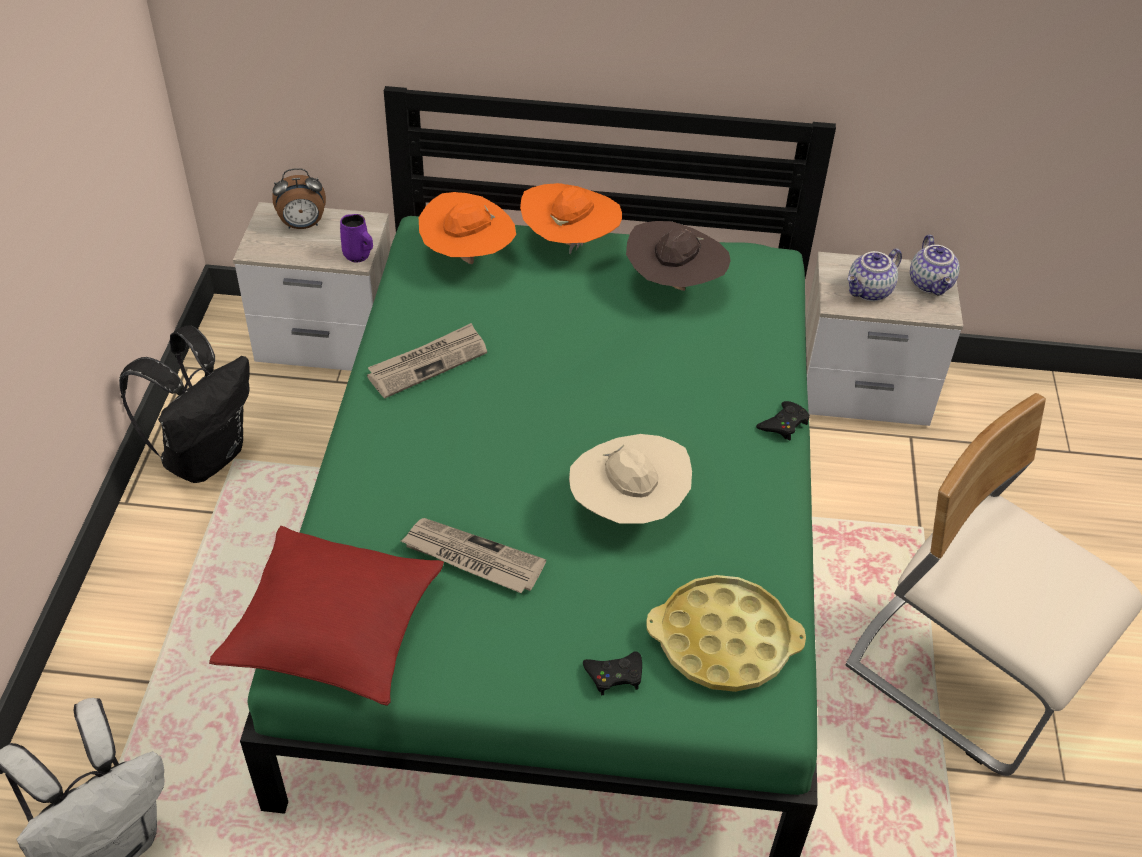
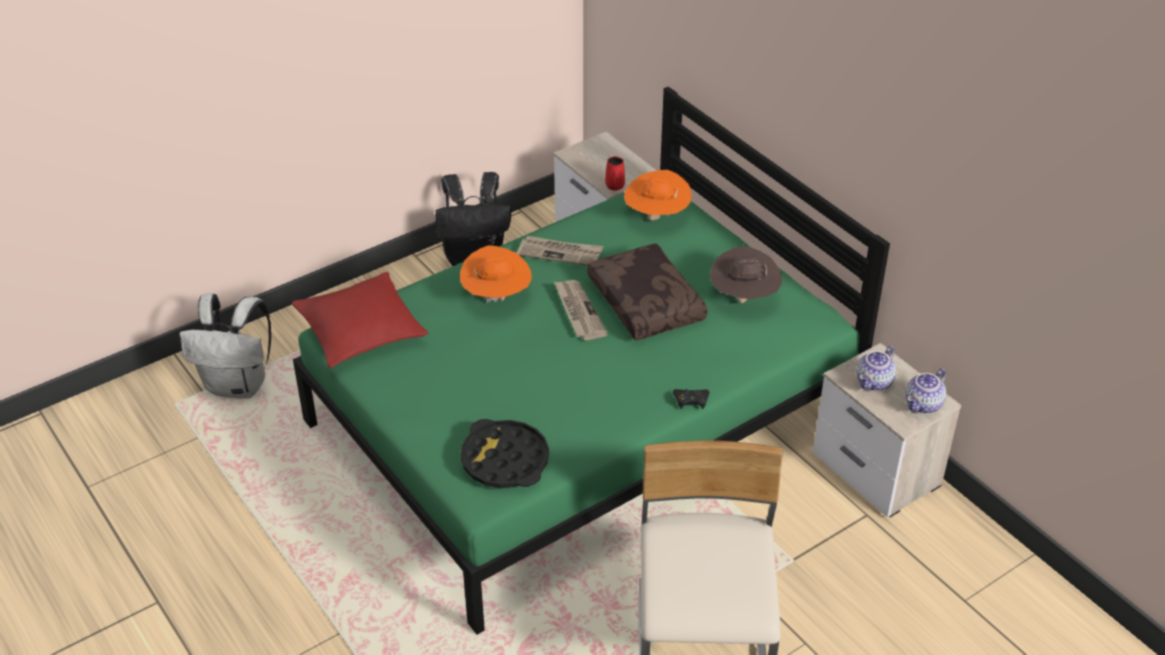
camera: 50 degrees right, 5 degrees down
(303, 225) = (610, 155): alarm clock -> none
(358, 256) = (615, 186): purple mug -> red mug
(472, 558) = (452, 346): newspaper -> newspaper (578, 311)
(570, 243) = (722, 243): orange hat -> orange hat (497, 297)
(594, 354) = (647, 303): none -> brown pillow
(614, 675) = (438, 435): black game controller -> none
(628, 509) = (551, 379): beige hat -> none
(723, 641) = (505, 461): yellow tray -> black tray
(869, 292) = (874, 383): teapot -> teapot turned 60 degrees counterclockwise

